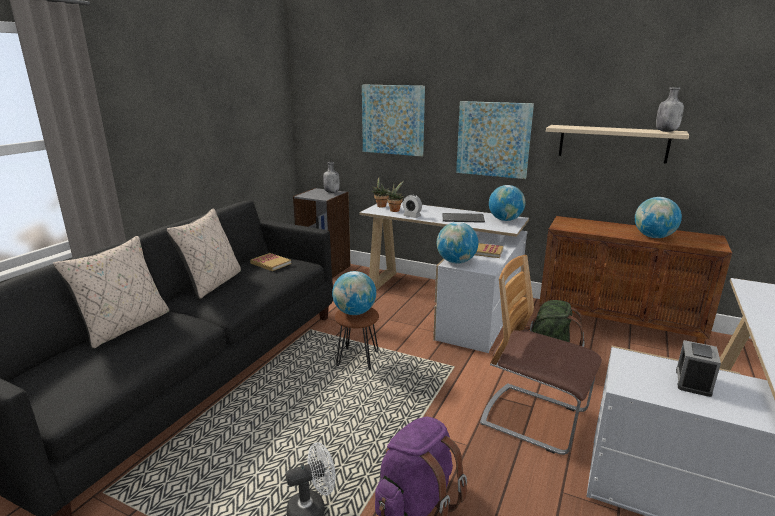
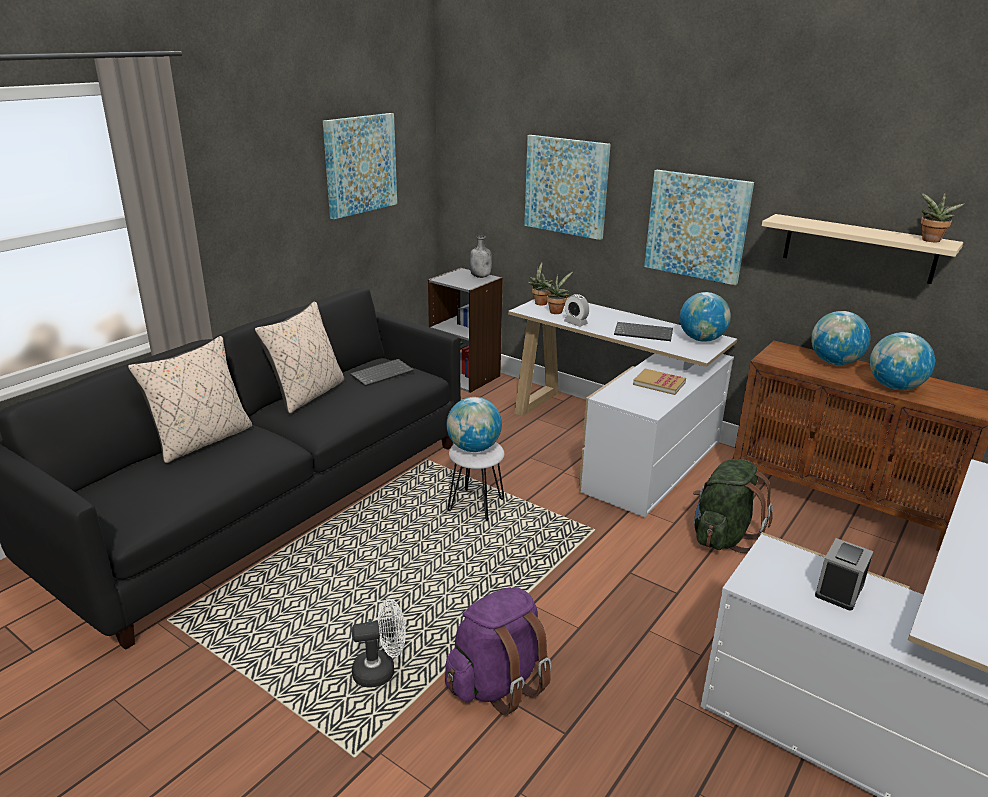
camera: 10 degrees right, 5 degrees up
(237, 109) = (360, 164): none -> picture
(270, 263) = (382, 373): book -> keyboard
(357, 359) = (475, 506): brown stool -> white stool
(456, 262) = (614, 395): globe -> globe (834, 362)
(534, 419) = (673, 608): chair -> none
(666, 131) = (930, 241): grey bottle -> potted plant

